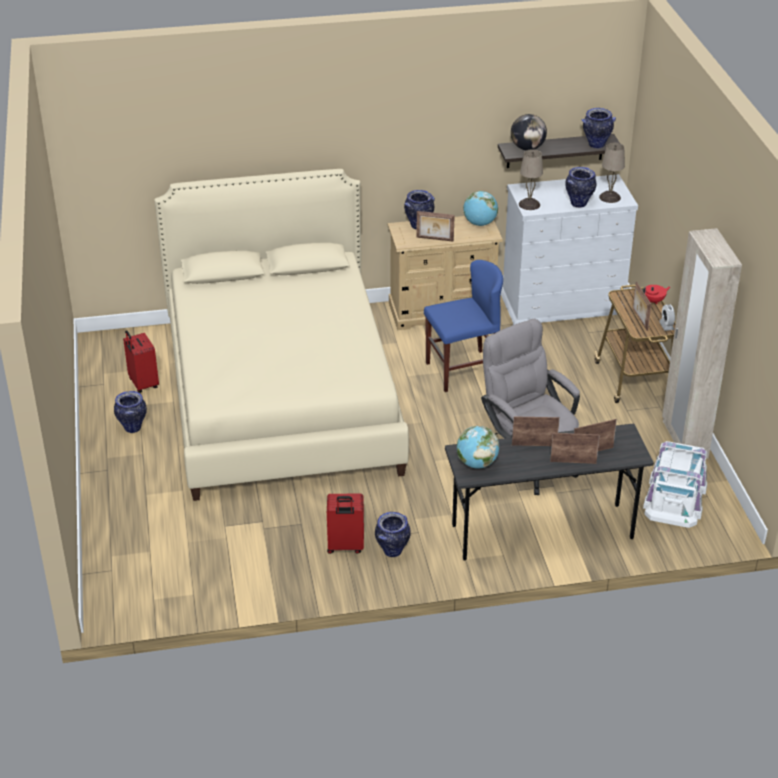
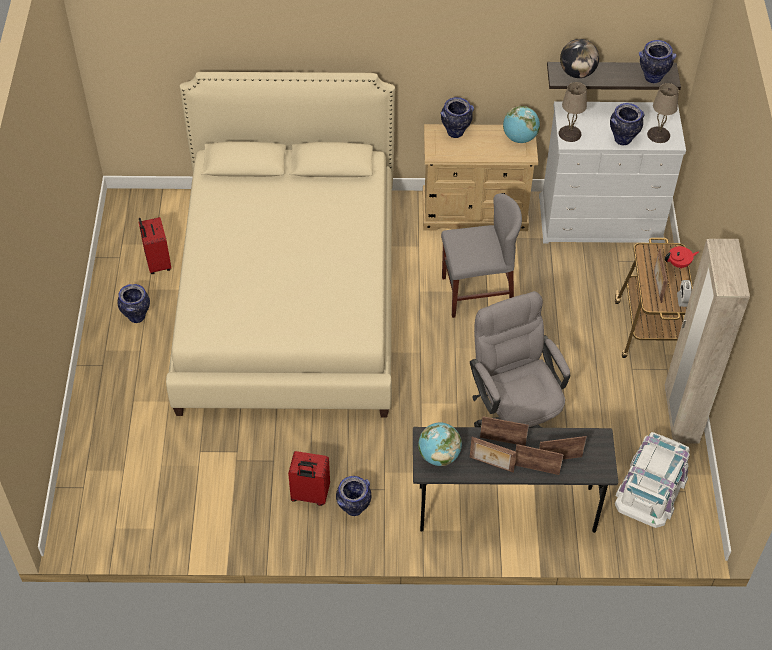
camera: 10 degrees right, 15 degrees up
(434, 239) = (467, 154): picture frame -> picture frame (491, 465)
(463, 371) = (477, 293): blue chair -> grey chair

